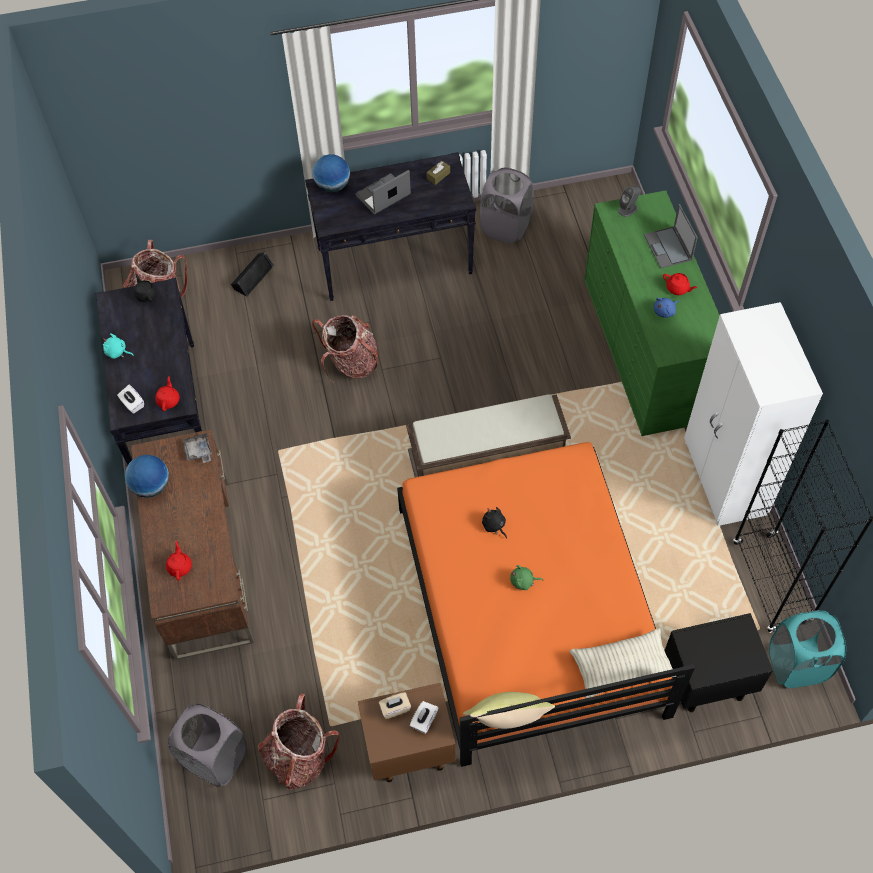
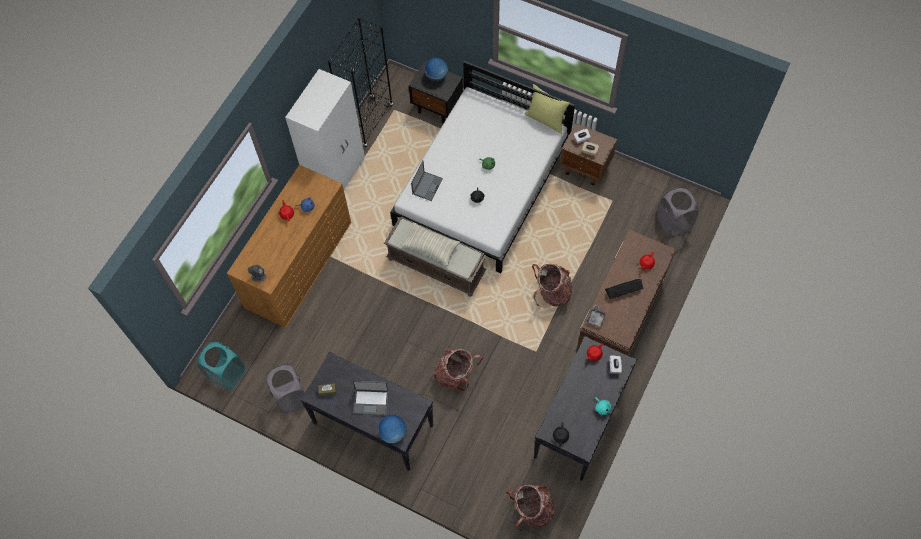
camera: 140 degrees left, 5 degrees up
(151, 486) = (633, 316): globe -> globe (436, 76)
(252, 277) = (464, 481): black speaker -> black speaker (624, 290)
(298, 757) = (635, 198): backpack -> backpack (552, 293)
(528, 610) = (483, 185): orange bed -> white bed
(621, 668) = (480, 106): pillow -> pillow (431, 247)
(646, 348) = (298, 264): green dresser -> brown dresser
(668, 248) = (265, 239): laptop -> laptop (427, 186)
(797, 664) = (394, 88): turquoise laundry basket -> turquoise laundry basket (226, 374)

